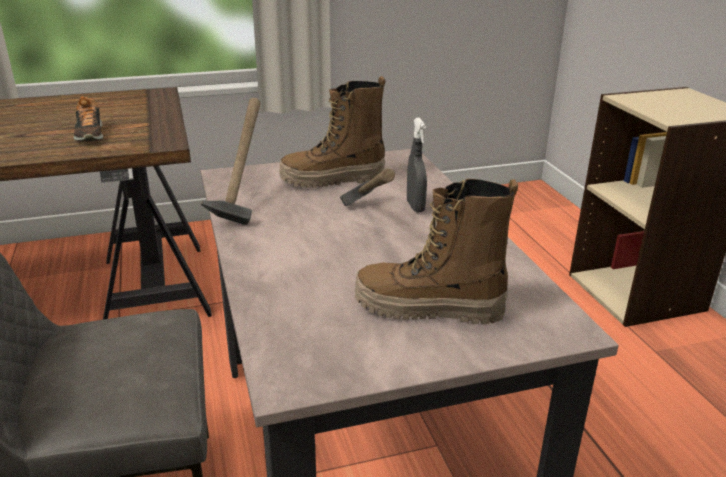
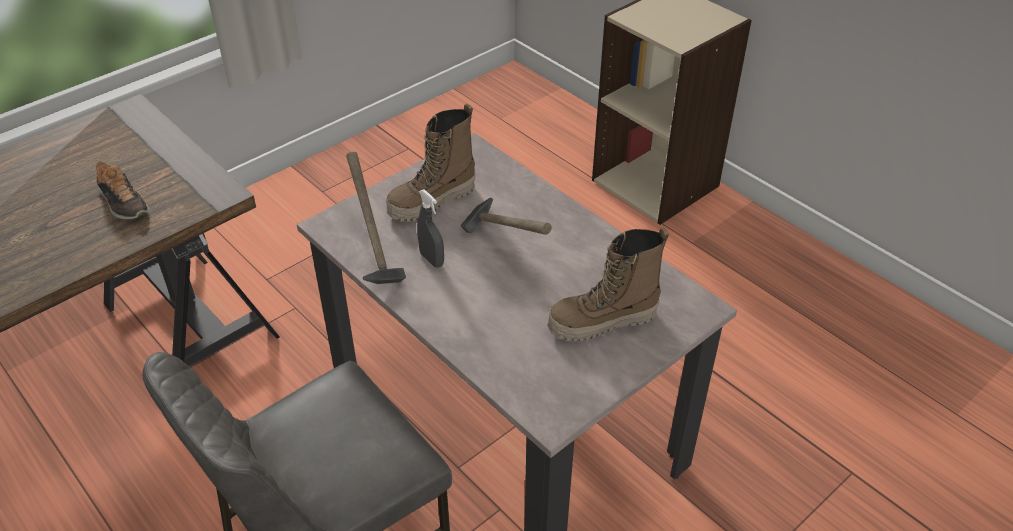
camera: 25 degrees left, 15 degrees up
(415, 207) = (524, 215): grey spray bottle -> grey spray bottle (432, 259)

